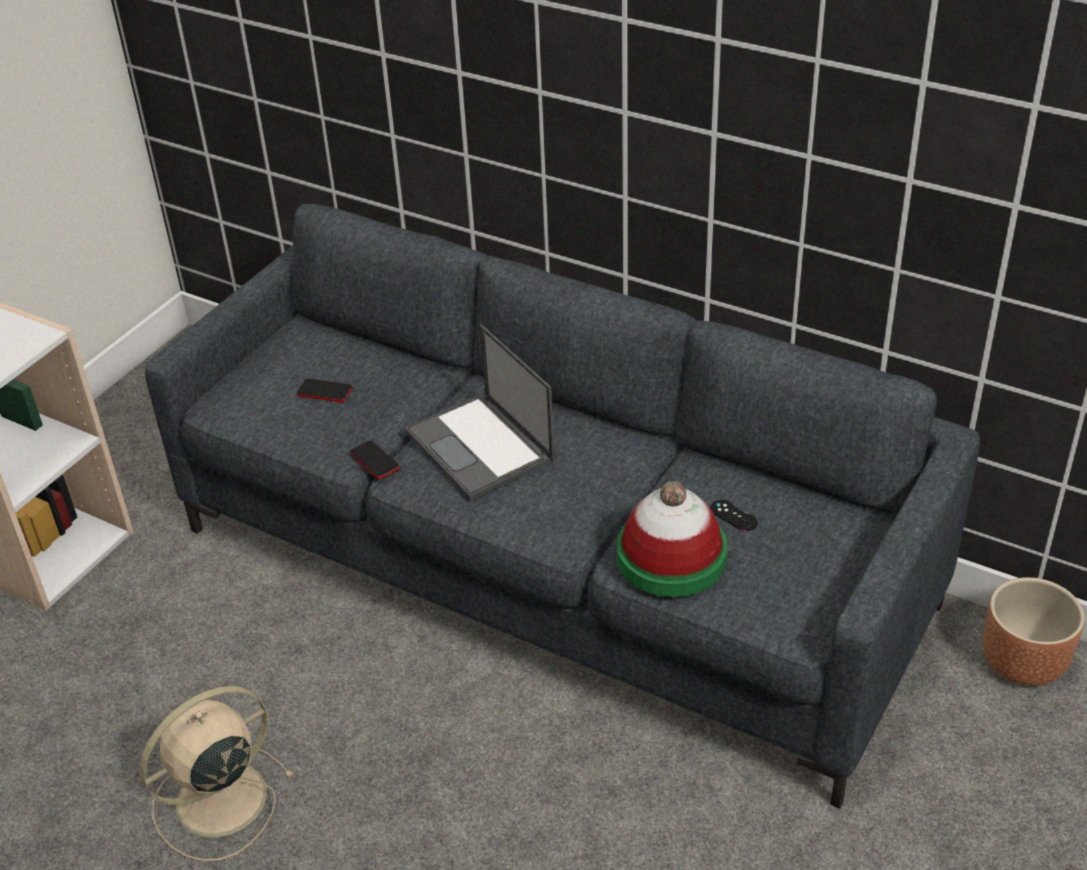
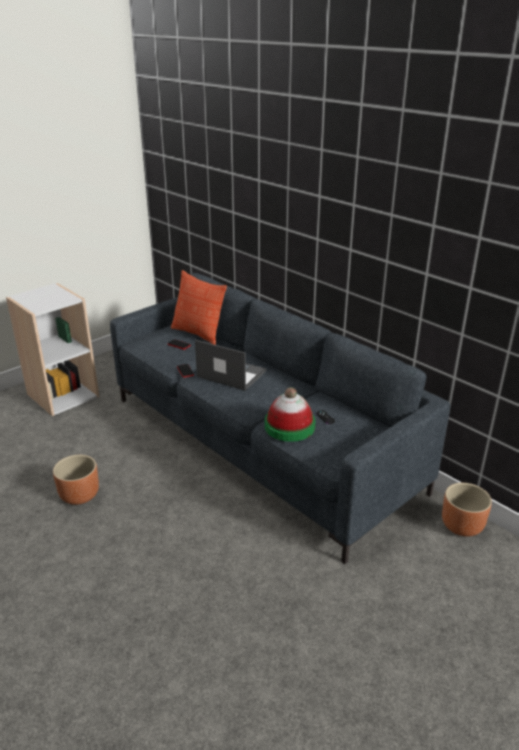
camera: 15 degrees right, 10 degrees down
(217, 801) = (79, 496): beige fan -> brown planter
(354, 350) = (198, 334): none -> orange pillow
(481, 447) = (230, 374): laptop -> laptop turned 135 degrees clockwise

